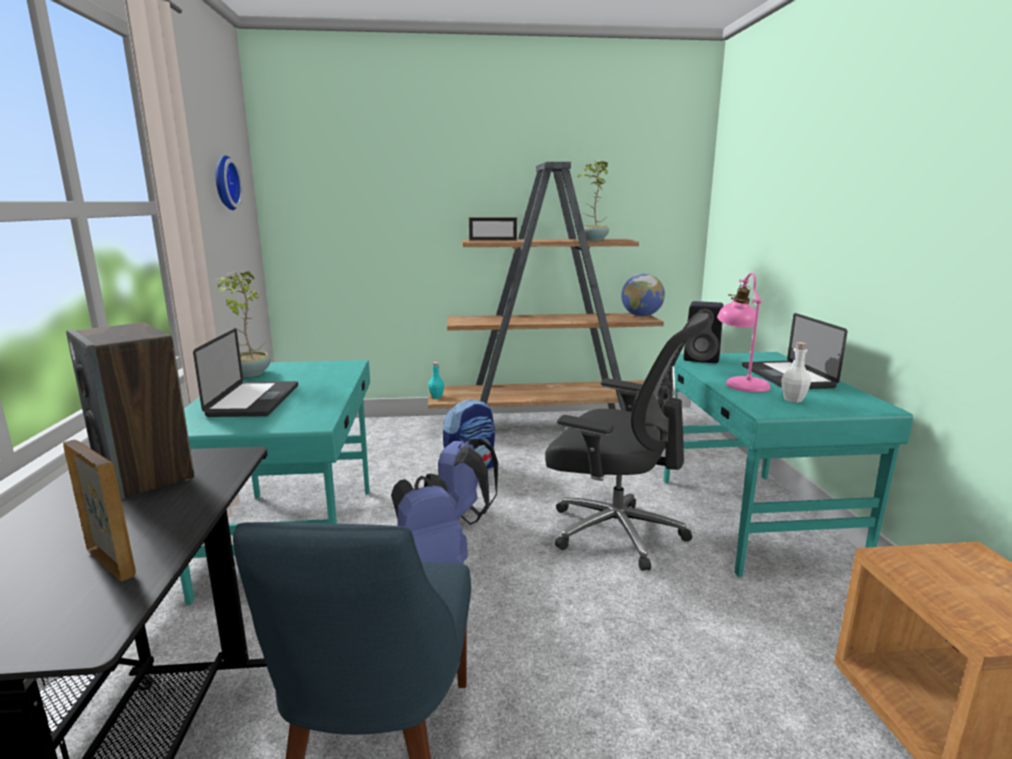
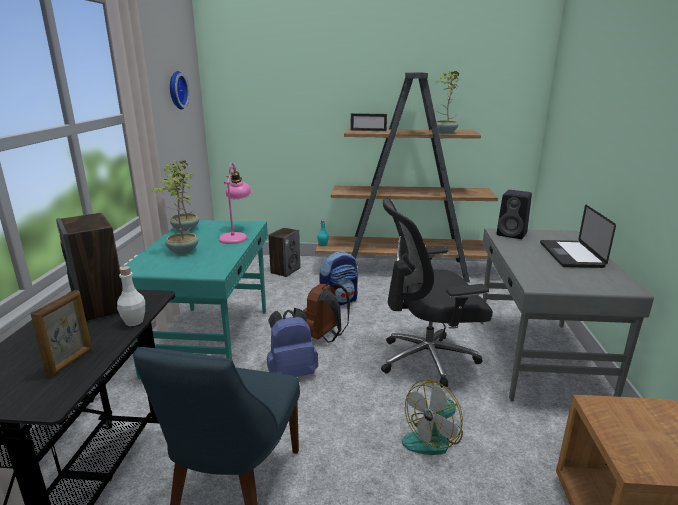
camera: 10 degrees right, 5 degrees up
(111, 562) = (71, 362): picture frame -> picture frame turned 60 degrees clockwise
(254, 400) = (182, 251): laptop -> potted plant
(385, 436) = (285, 270): none -> speaker
(463, 517) = (325, 337): blue backpack -> brown backpack
(614, 533) = (429, 359): office chair -> office chair turned 135 degrees clockwise
(641, 316) = (483, 191): globe -> none
(655, 639) = (433, 438): none -> fan
(739, 380) = (530, 256): pink table lamp -> pink table lamp (236, 235)
(751, 519) = (537, 358): turquoise desk -> grey desk
(793, 400) = (563, 276): white bottle -> white bottle (134, 322)

